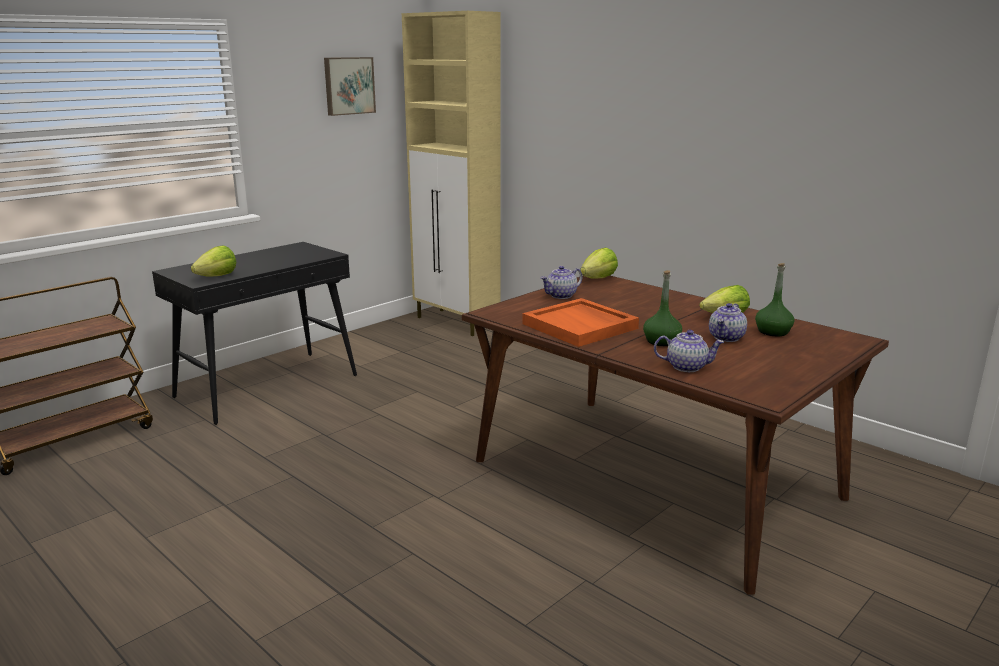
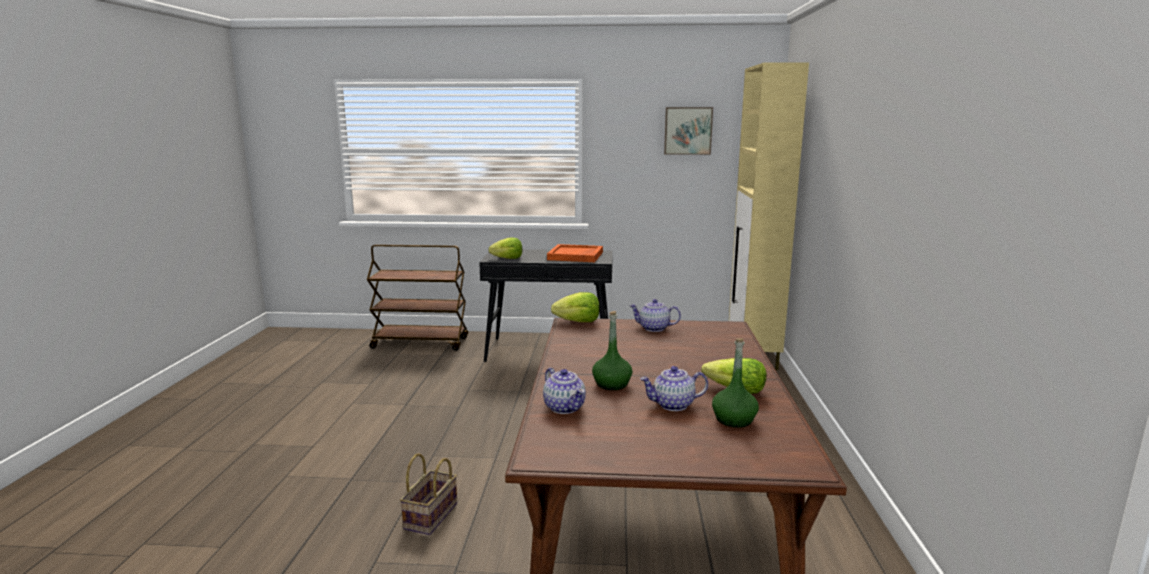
camera: 50 degrees right, 5 degrees down
(489, 567) = (431, 517): none -> basket
(581, 326) = (594, 352): orange tray -> orange tray (576, 256)
(598, 278) = (727, 326): lettuce -> lettuce (578, 322)

